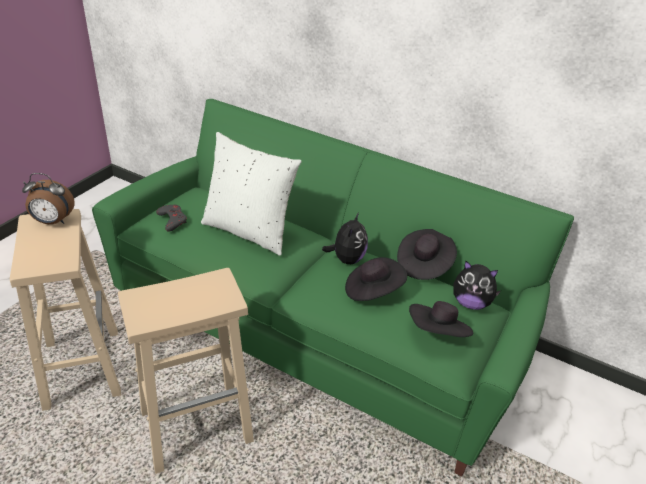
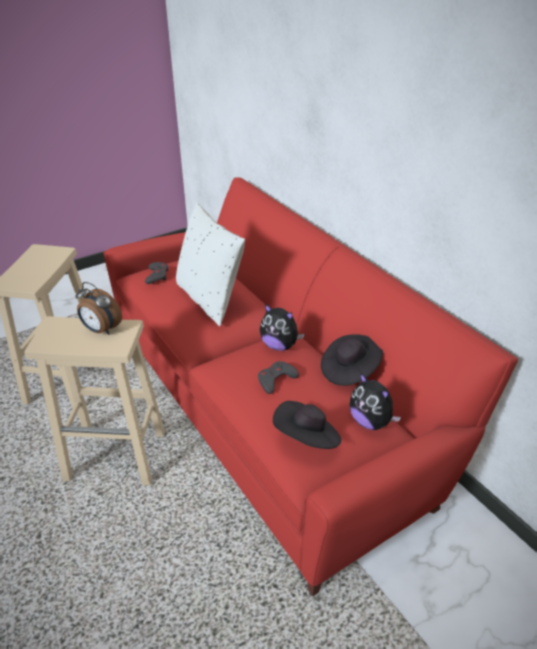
camera: 30 degrees right, 0 degrees up
(52, 222) = (49, 253): alarm clock -> alarm clock (101, 330)
(316, 327) = (268, 408): green sofa -> red sofa
(346, 259) = (279, 345): plush toy -> plush toy turned 75 degrees clockwise
(372, 291) = (276, 379): black hat -> grey game controller

